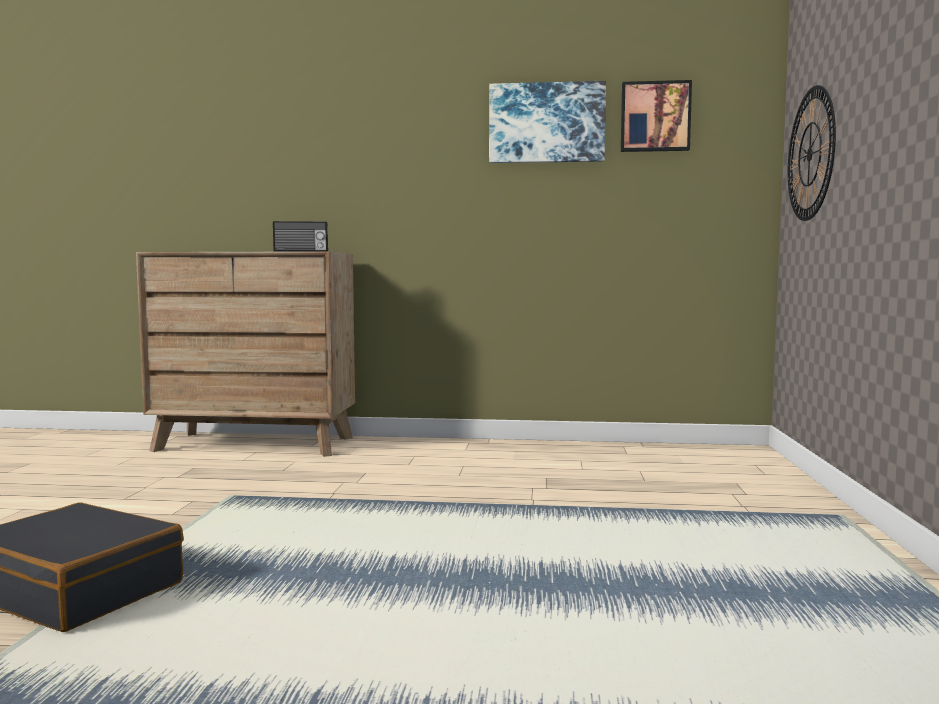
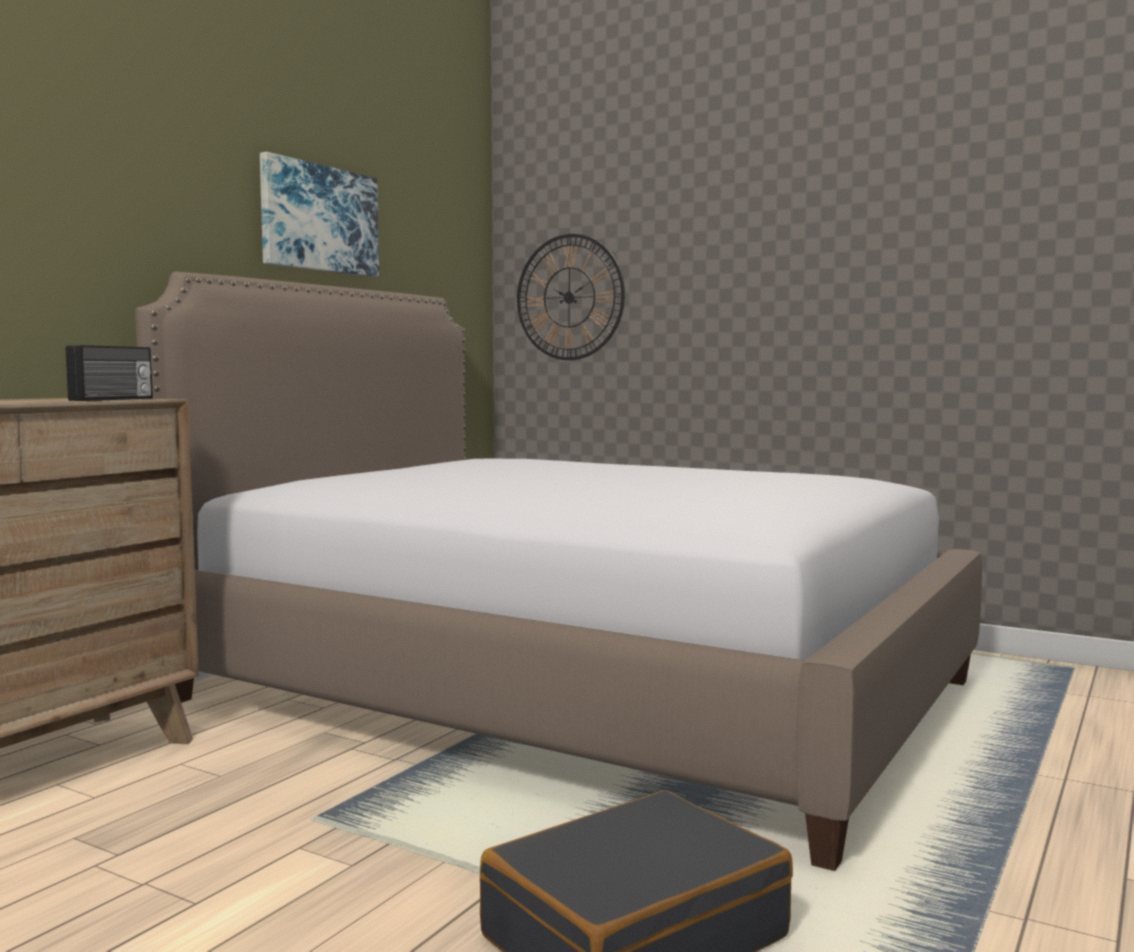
camera: 65 degrees left, 0 degrees up
(524, 508) = (574, 691): none -> bed
(655, 117) = (410, 230): picture -> none

